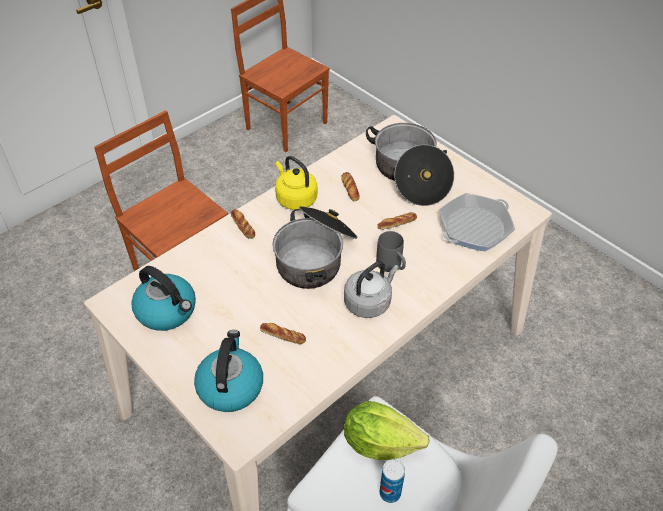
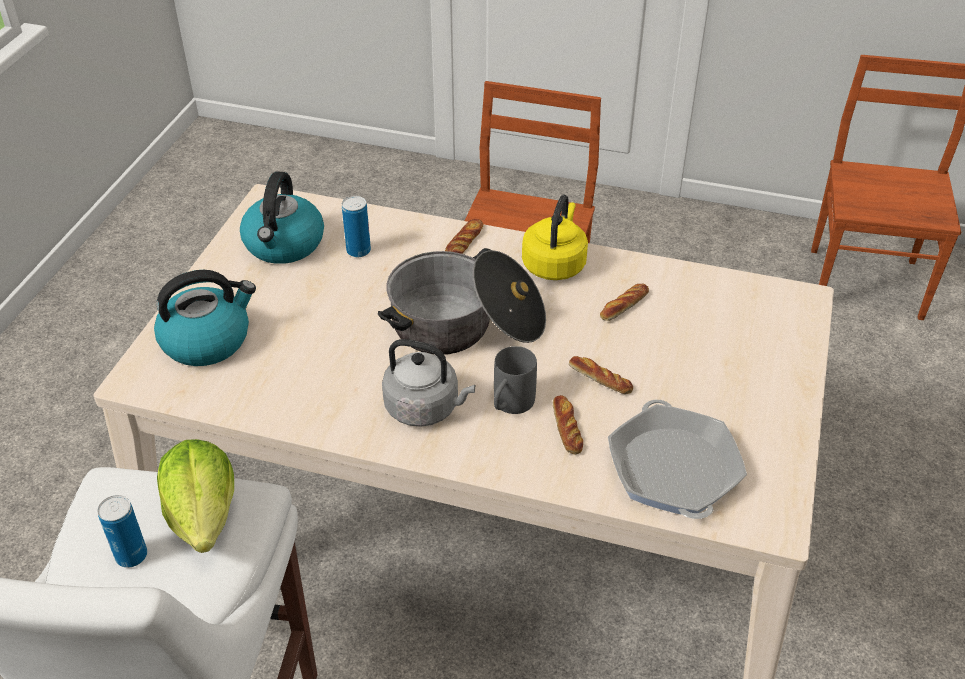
camera: 60 degrees right, 5 degrees down
(207, 276) = (358, 251): none -> can
(283, 335) = (311, 351): bread -> bread (566, 428)
(409, 175) = (714, 354): cooking pot -> none
(474, 227) = (673, 469): frying pan -> frying pan turned 60 degrees clockwise

